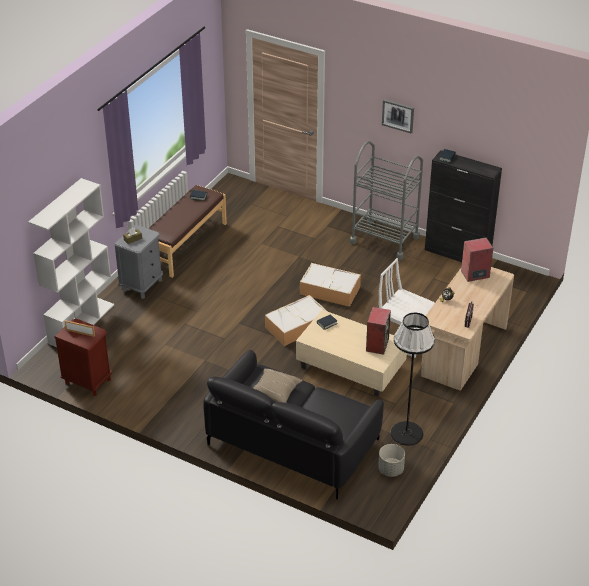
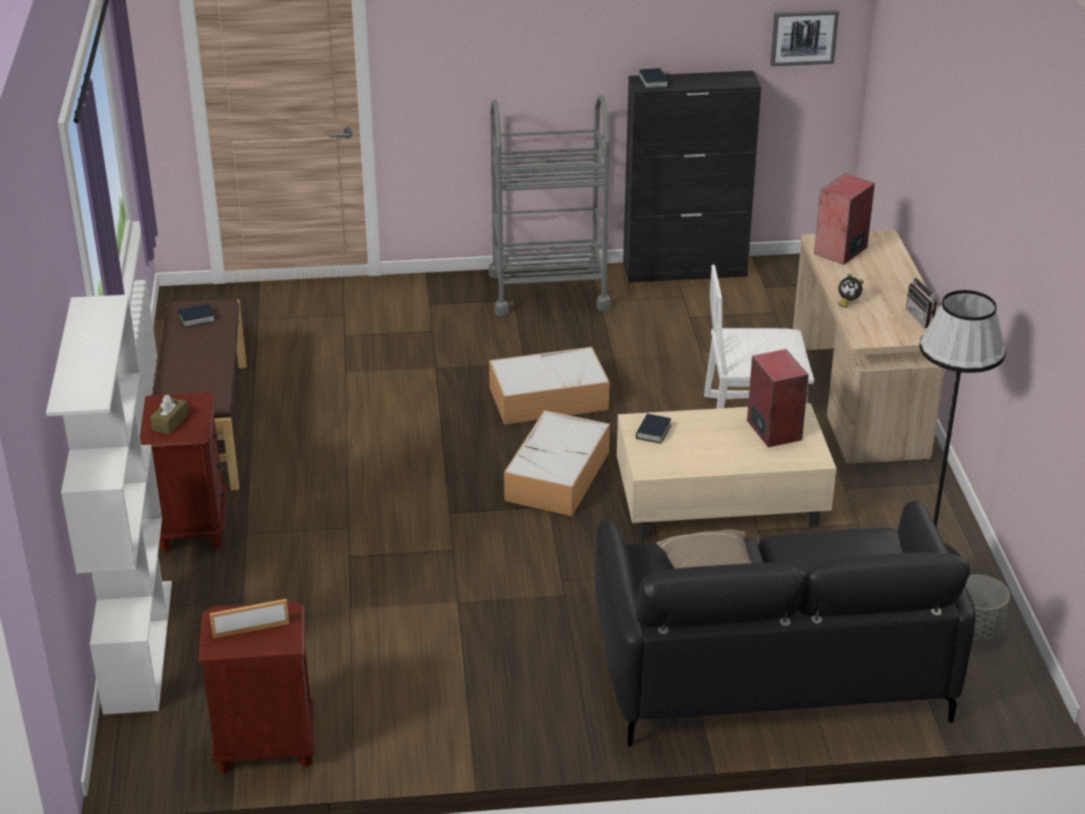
camera: 35 degrees left, 5 degrees down
(142, 285) = (192, 526): grey nightstand -> brown nightstand
(398, 115) = (534, 34): picture -> picture (803, 37)

